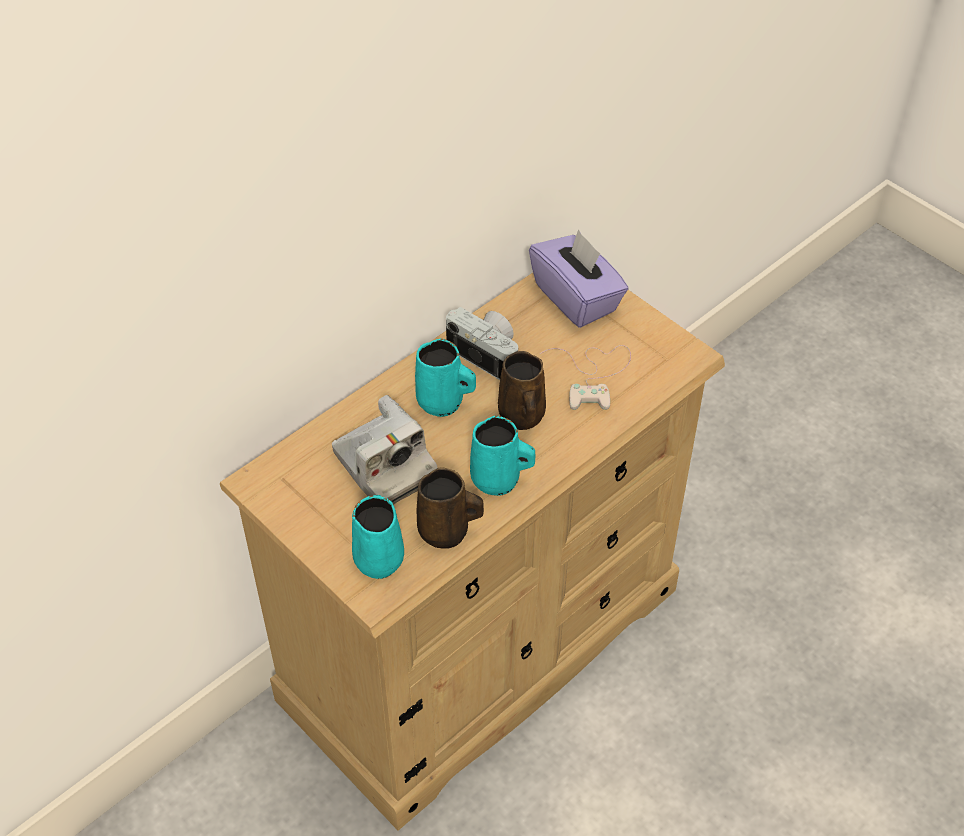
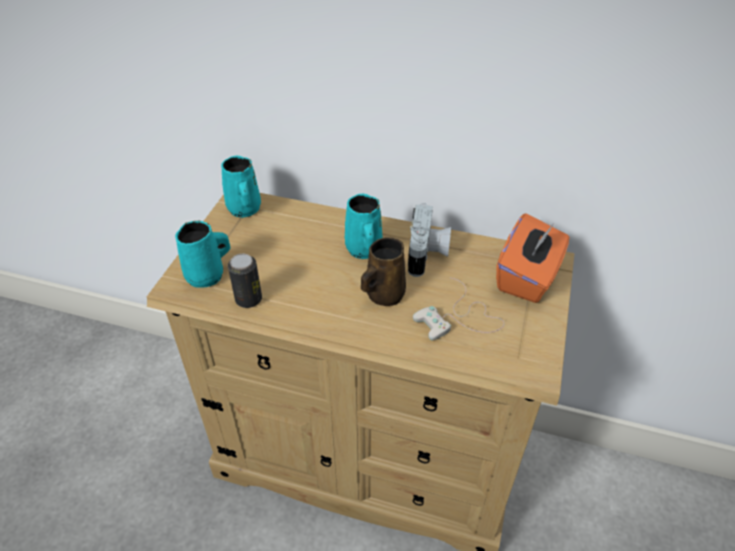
camera: 60 degrees right, 5 degrees down
(384, 467) = (286, 246): camera -> none
(446, 532) = (248, 299): brown mug -> can
(498, 480) = (314, 307): turquoise mug -> turquoise mug (244, 210)
(576, 298) = (528, 277): purple tissue box -> orange tissue box

